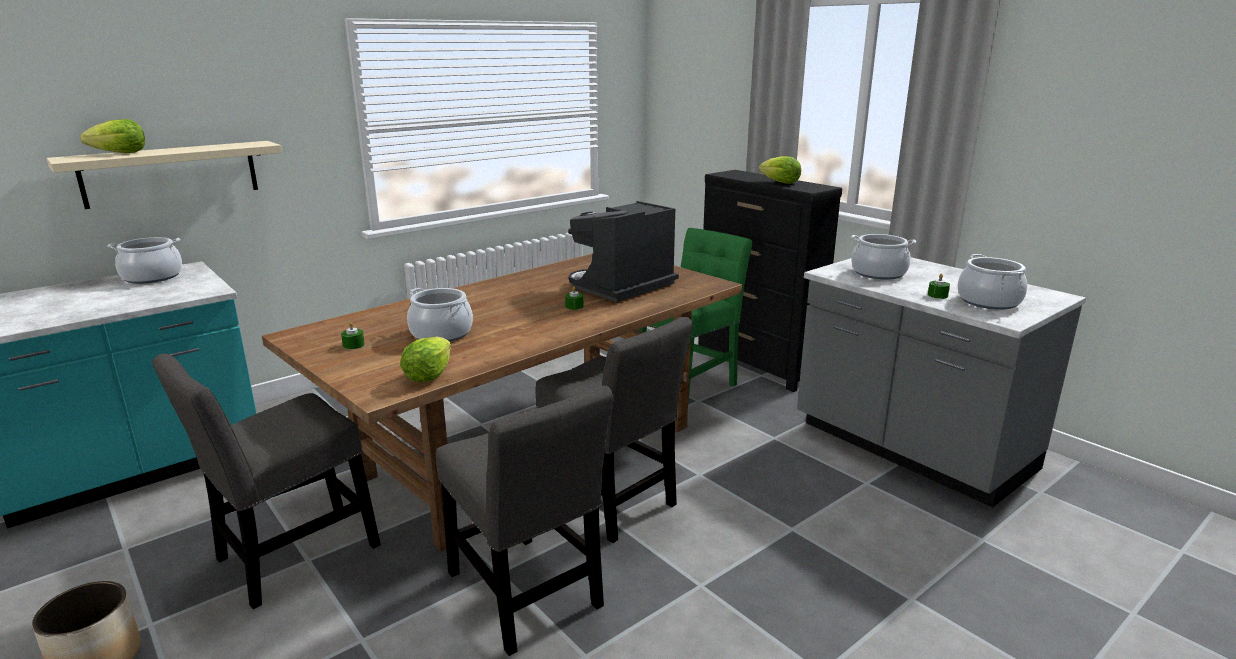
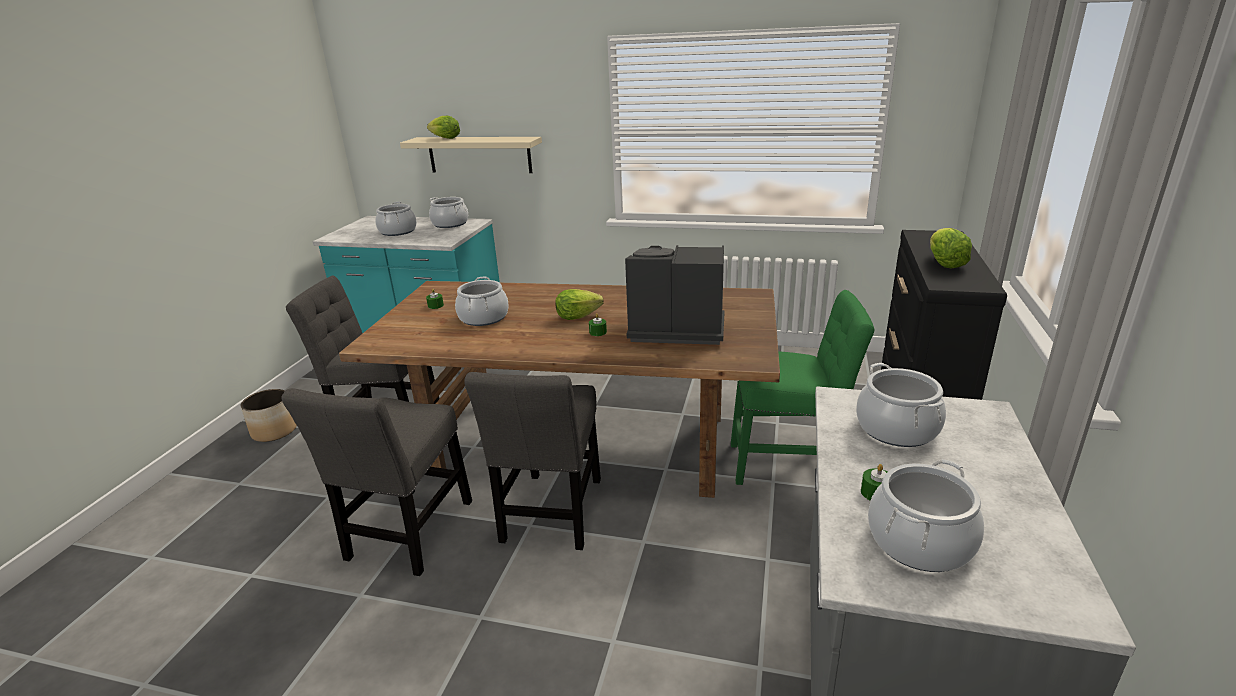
camera: 55 degrees right, 5 degrees up
(86, 301) = (398, 231): none -> cooking pot
(428, 375) = (408, 344): lettuce -> lettuce (577, 317)

